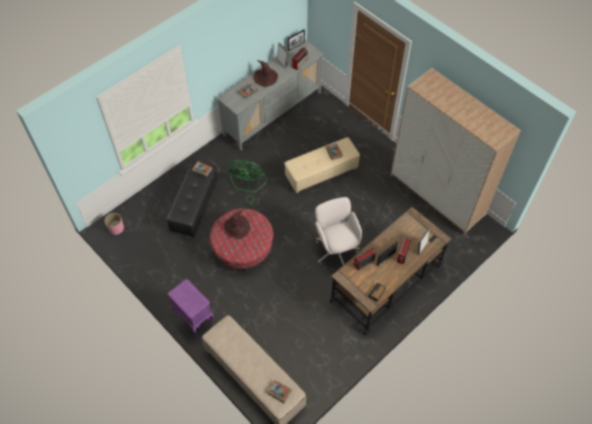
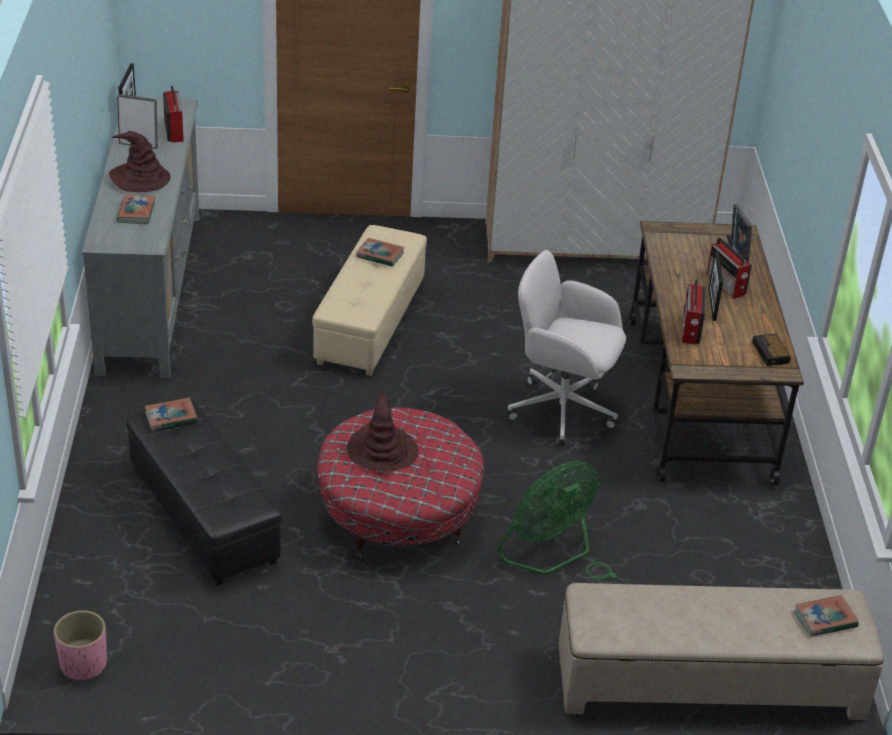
camera: 50 degrees left, 20 degrees down
(194, 320) = (478, 685): purple nightstand -> none
(247, 187) = (266, 422): green fan -> green fan (560, 554)

